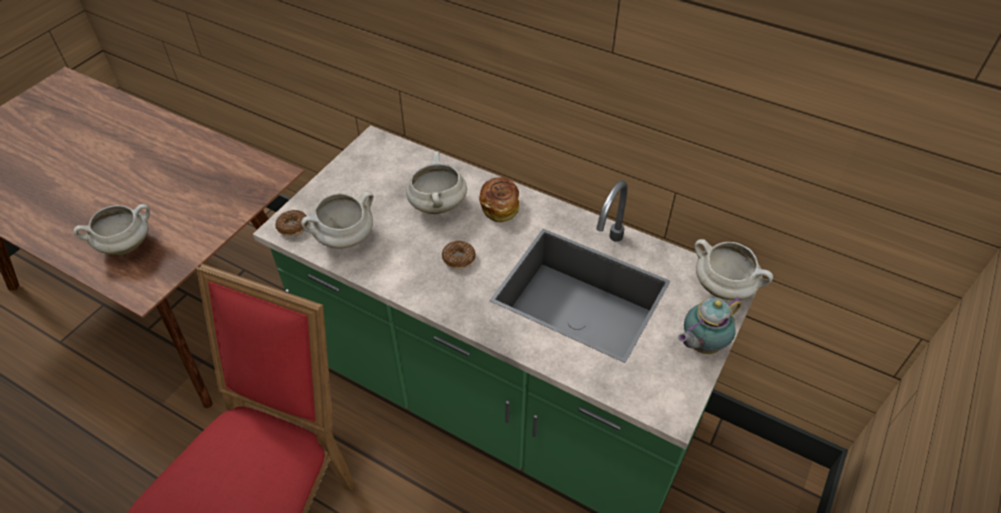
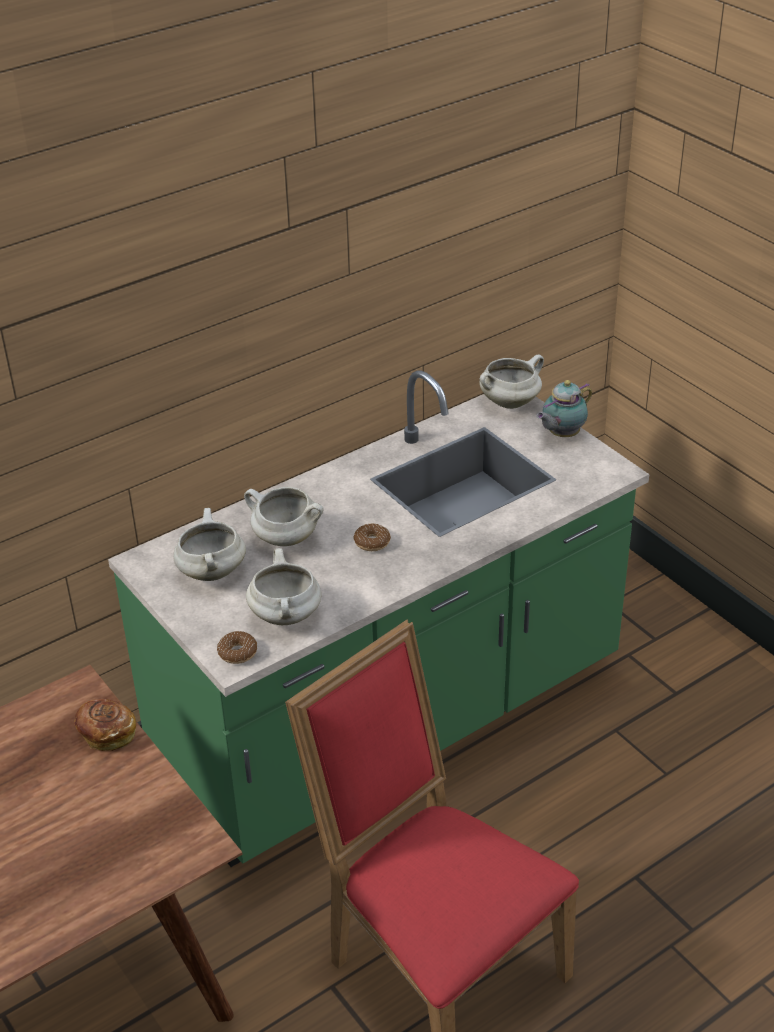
camera: 65 degrees left, 10 degrees down
(126, 245) = (100, 856): white cooking pot -> white cooking pot (211, 571)
(499, 207) = (320, 497): bread -> bread (107, 734)
(701, 345) = (561, 435): teapot -> teapot turned 60 degrees clockwise

